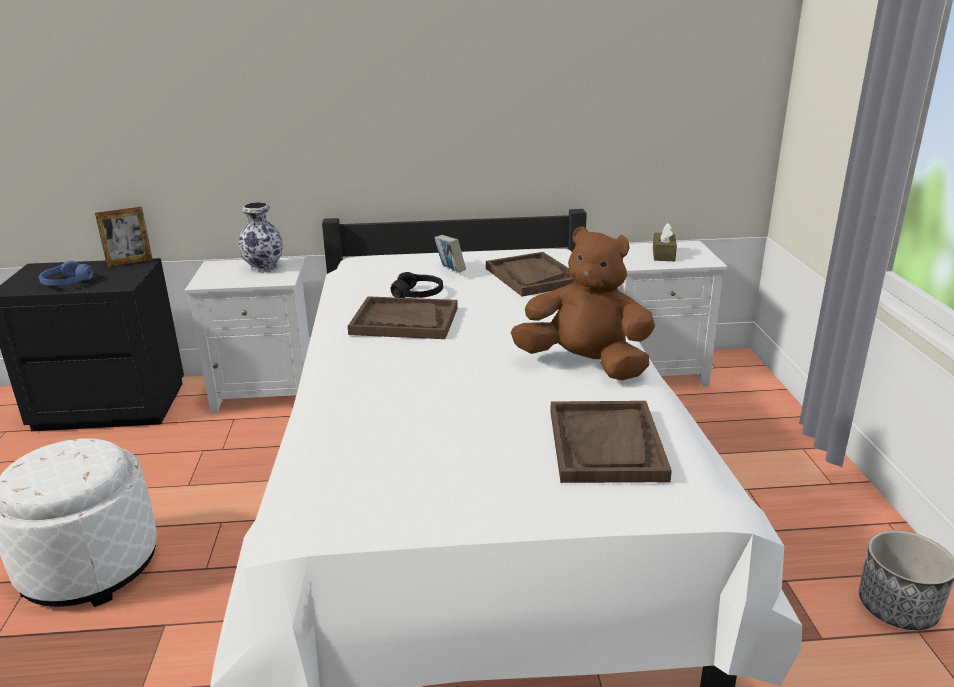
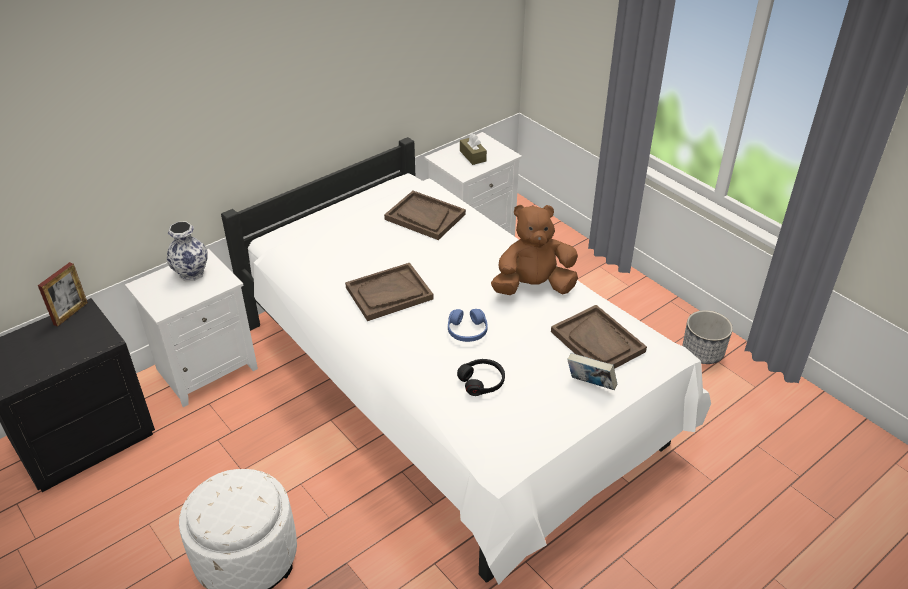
camera: 35 degrees left, 15 degrees up
(66, 282) = (48, 357): blue headphones -> blue headphones (467, 331)
(418, 294) = (367, 263): black headphones -> black headphones (482, 381)
(450, 271) = (363, 231): book -> book (590, 385)

